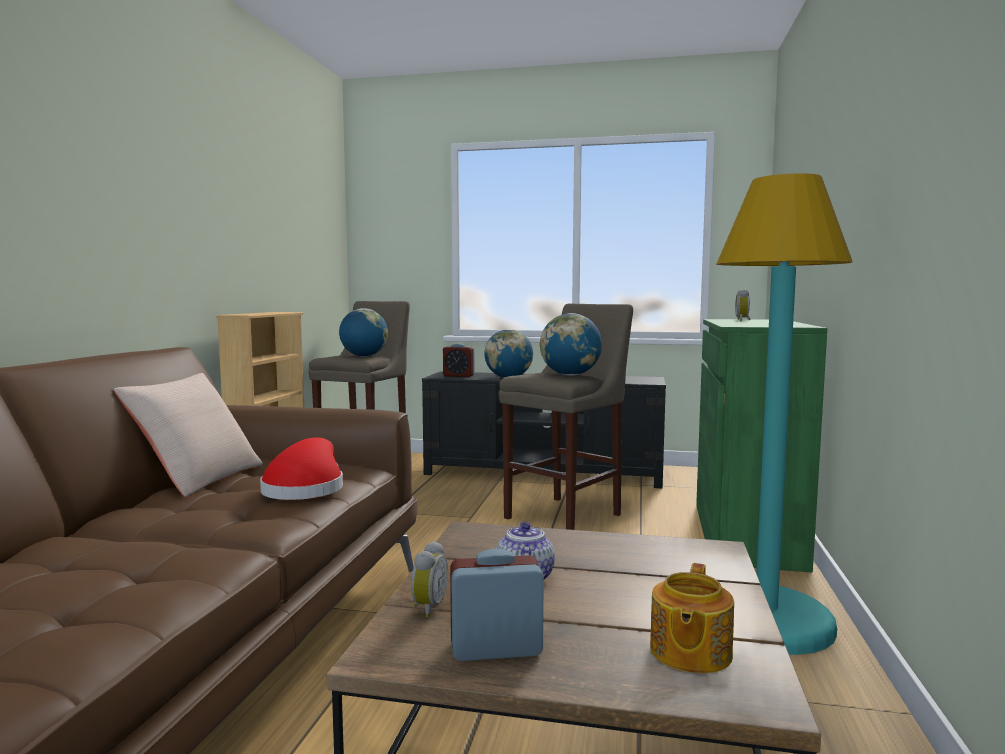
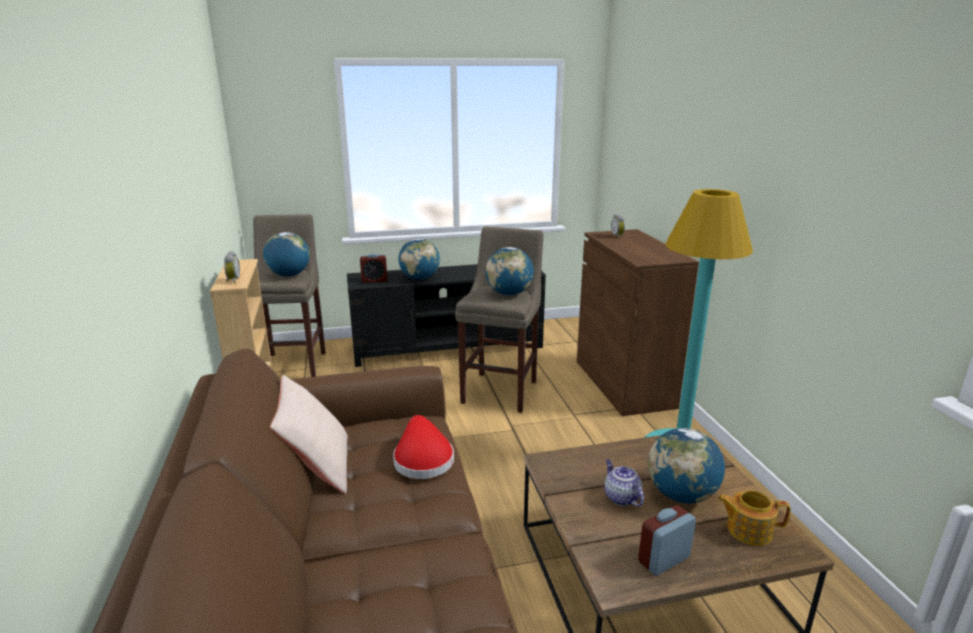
camera: 25 degrees left, 15 degrees up
(427, 608) = (597, 540): alarm clock -> alarm clock (232, 281)
(622, 594) = (681, 495): none -> globe
(689, 652) = (748, 530): teapot -> teapot turned 105 degrees clockwise
(746, 534) = (623, 383): green cabinet -> brown cabinet

